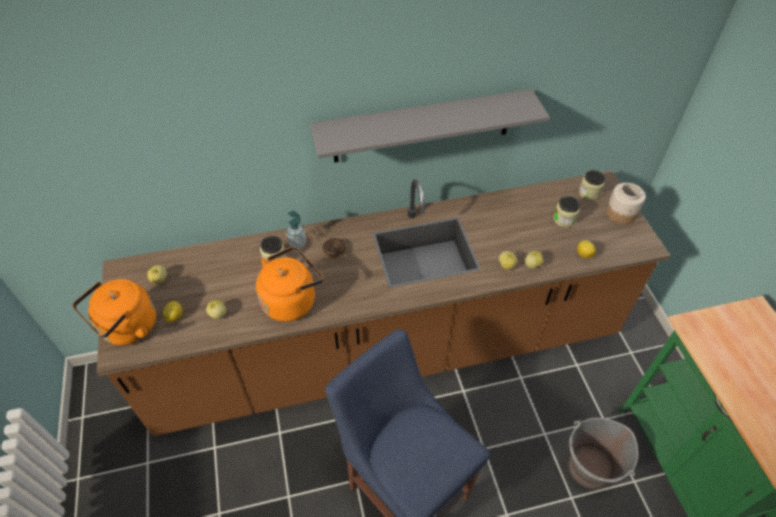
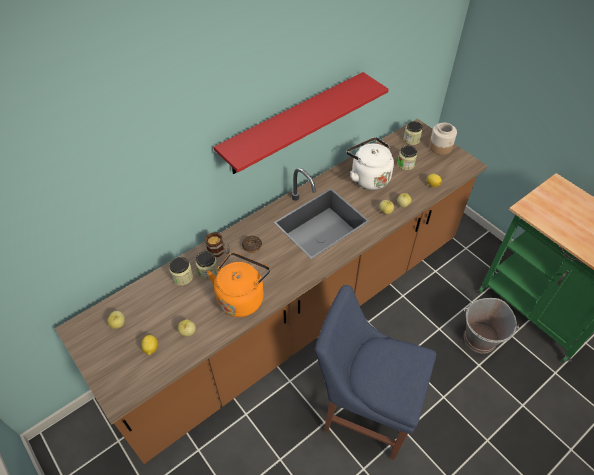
camera: 25 degrees left, 0 degrees up
(127, 329) = (115, 375): orange kettle -> none
(246, 256) = (182, 277): none -> jar
(297, 244) = (219, 252): soap dispenser -> mug
(422, 126) = (293, 124): grey shelf -> red shelf
(509, 220) = (368, 177): none -> white kettle

